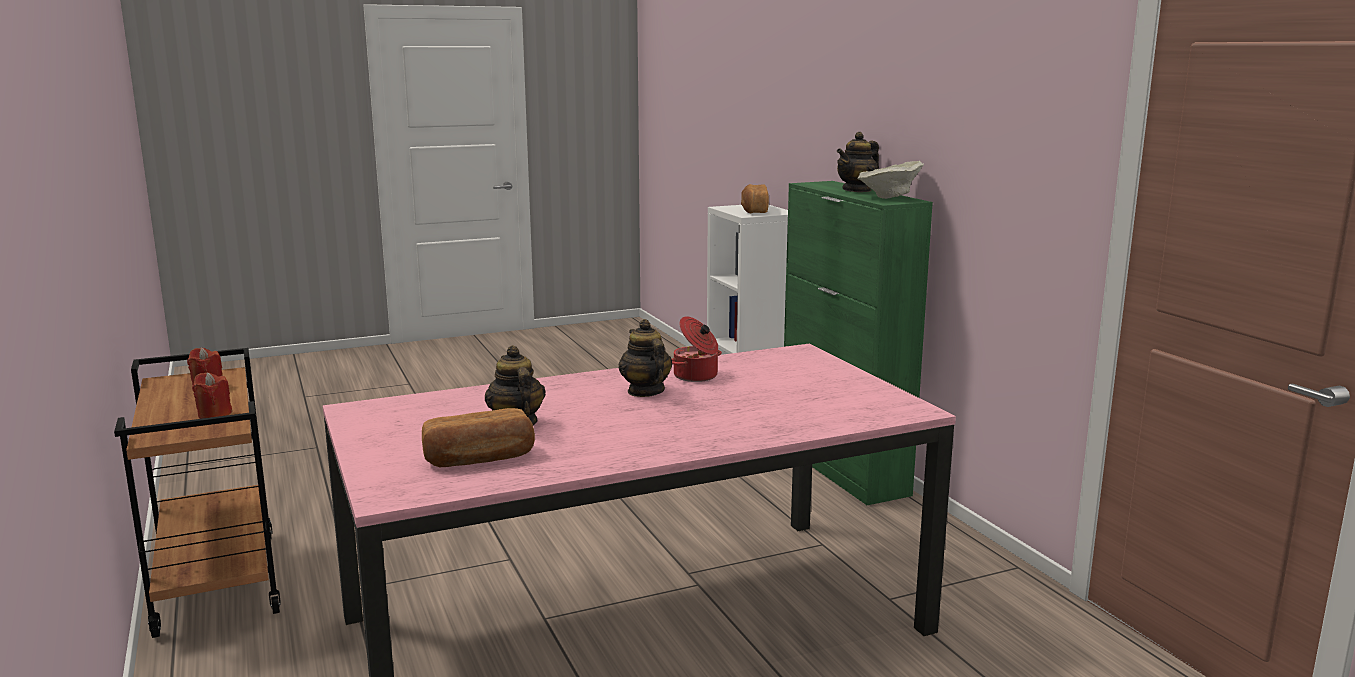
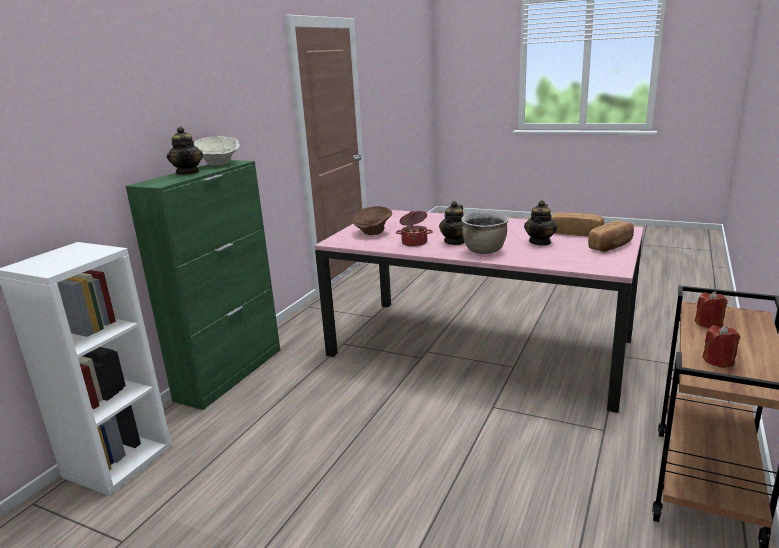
camera: 130 degrees left, 5 degrees up
(573, 390) = (485, 251): none -> brown cooking pot
(754, 210) = (70, 256): bread -> bread (611, 246)
(796, 373) = (372, 233): none -> brown bowl
(857, 190) = (188, 172): teapot -> teapot turned 60 degrees clockwise

